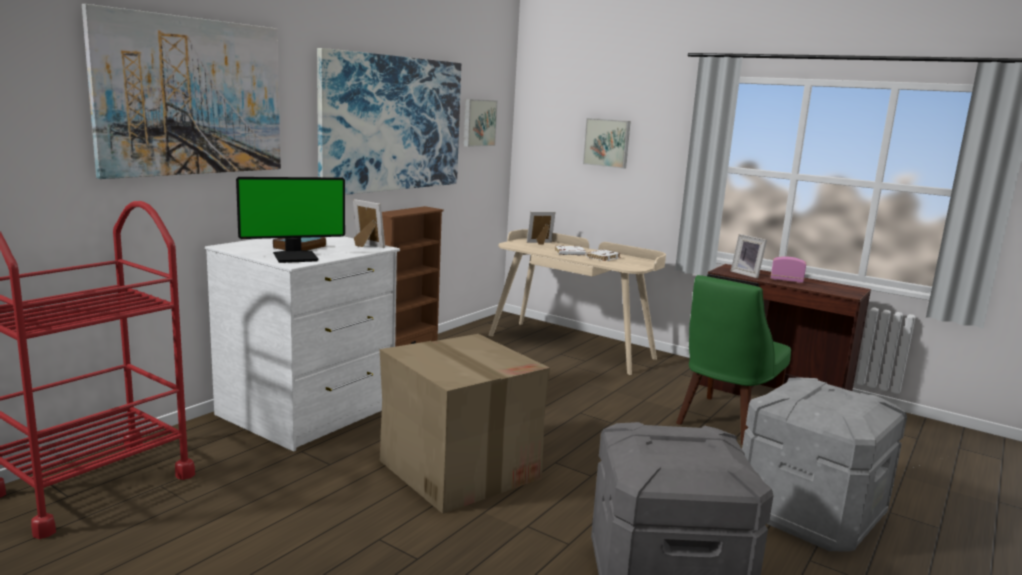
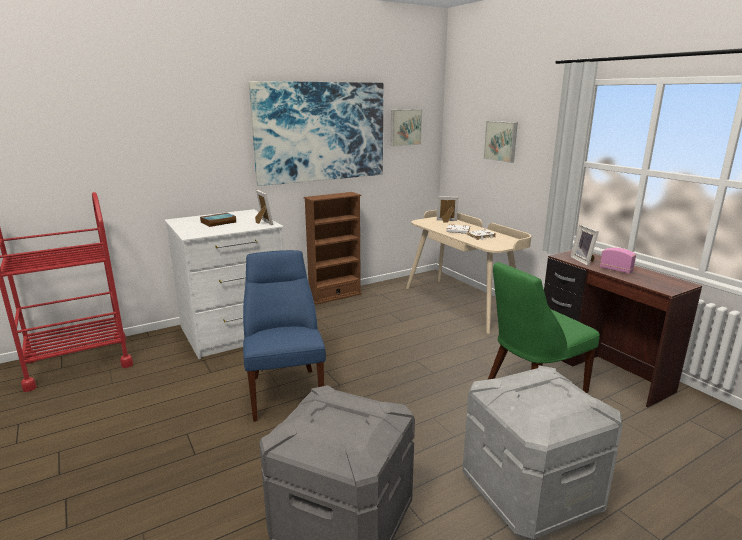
camera: 25 degrees right, 5 degrees up
(192, 97) = (149, 122): picture -> none
(296, 257) = (201, 230): monitor -> none
(459, 468) = (285, 391): cardboard box -> blue chair

